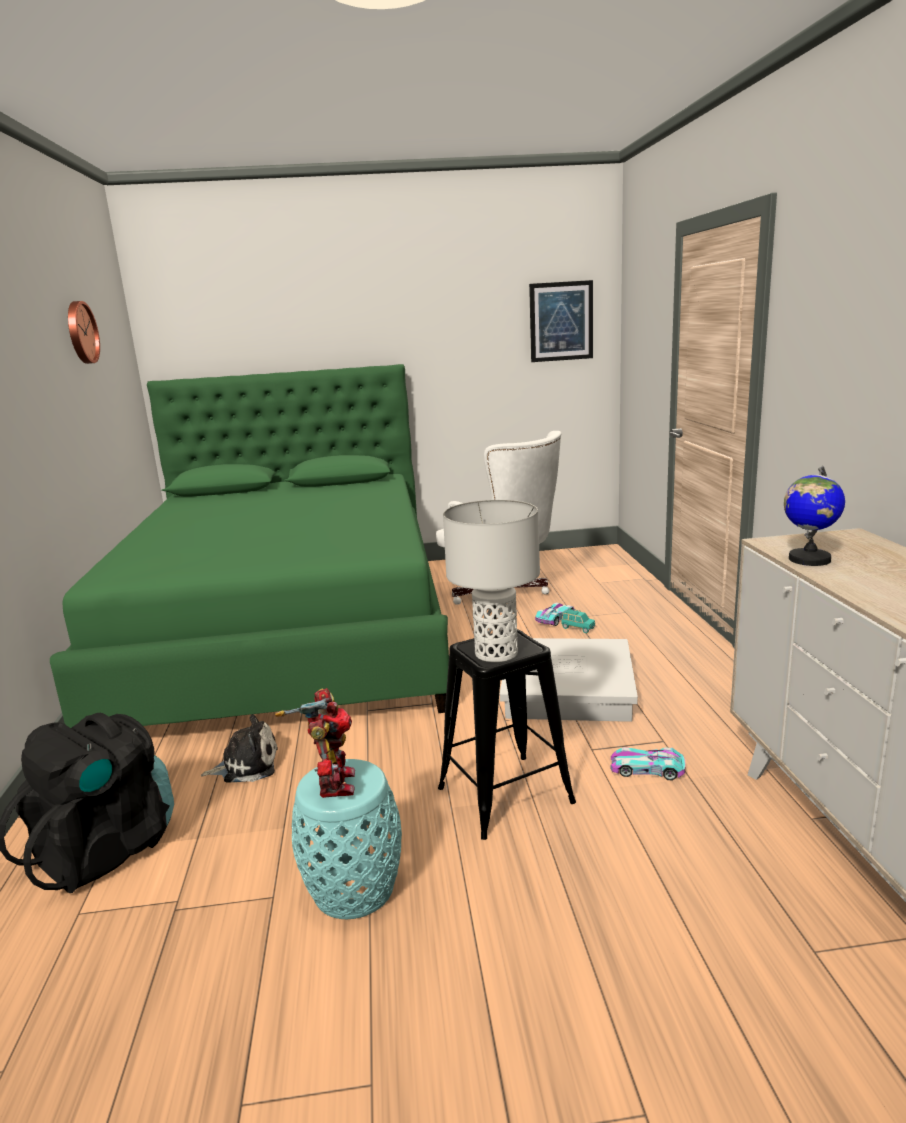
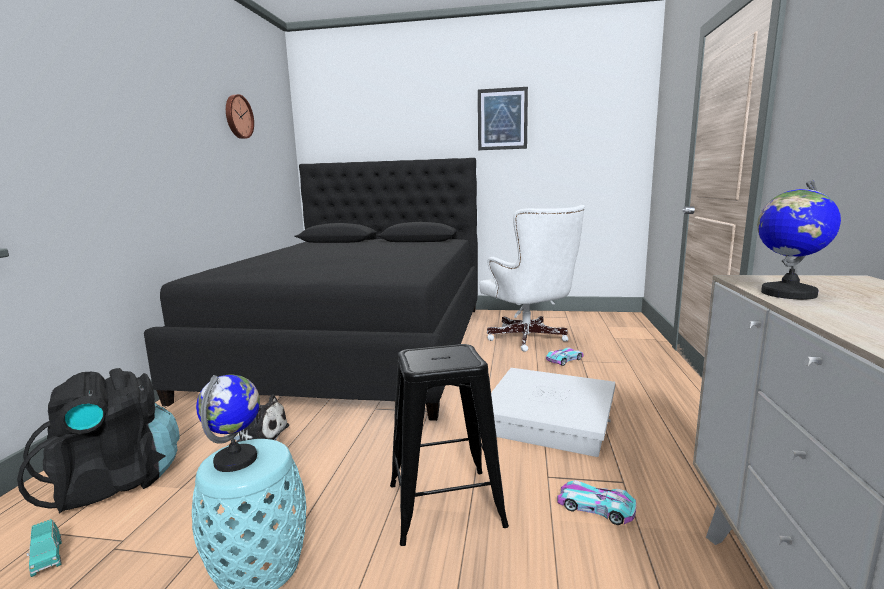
camera: 15 degrees right, 5 degrees down
(290, 634) = (357, 346): green bed -> black bed
(333, 784) = (236, 460): toy robot -> globe
(495, 653) = (433, 361): white table lamp -> none
(561, 321) = (603, 128): picture -> picture (502, 119)
(577, 628) = (580, 370): turquoise toy car -> turquoise toy car (47, 558)

